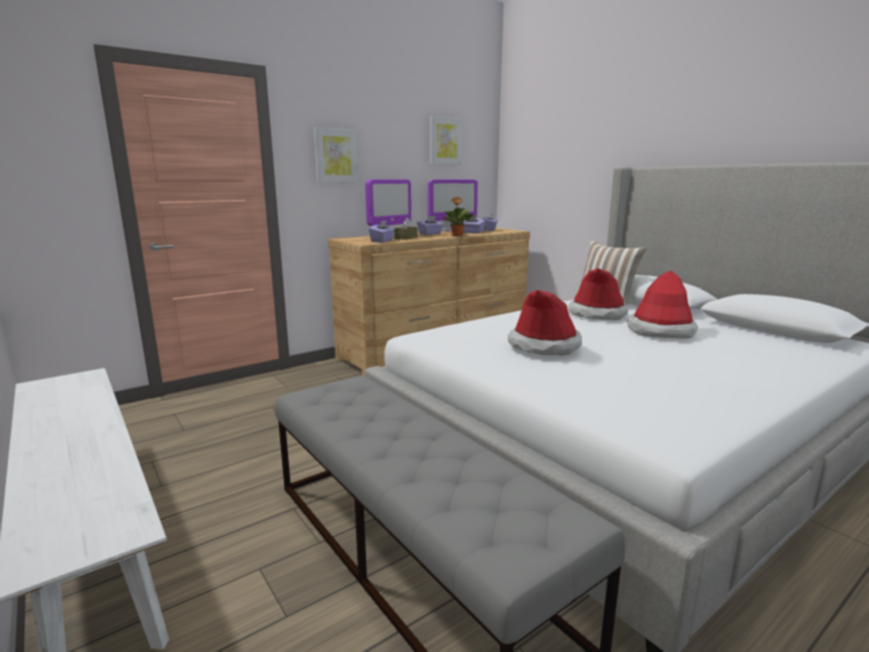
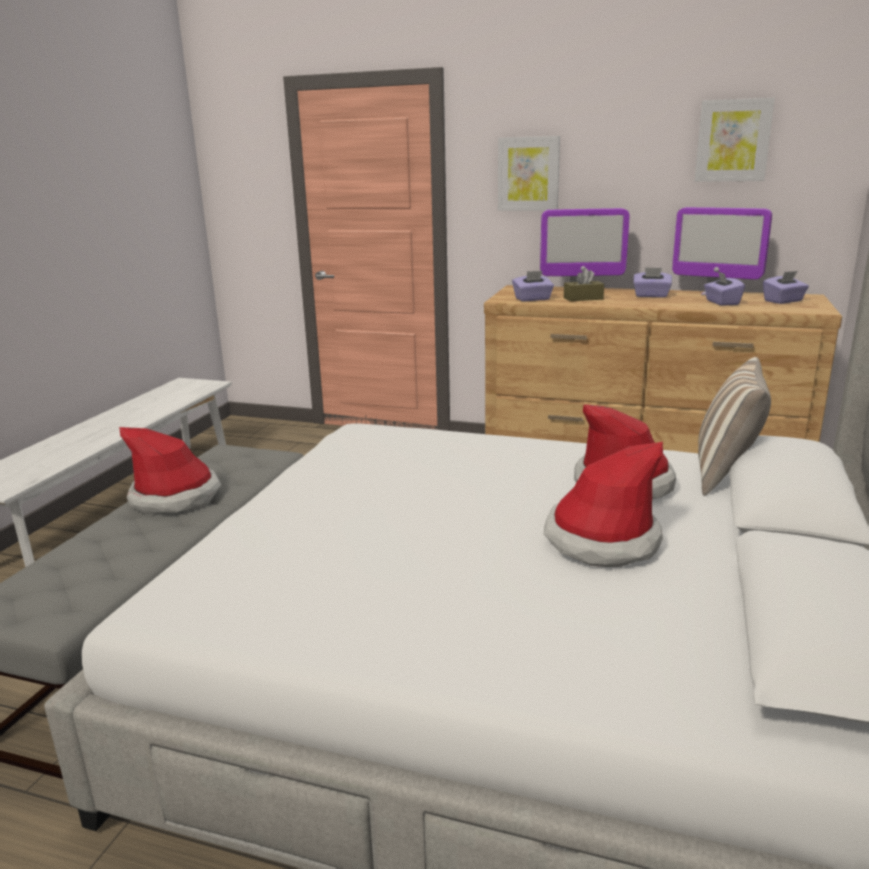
camera: 55 degrees right, 5 degrees up
(457, 236) = (665, 305): potted plant -> none
(544, 345) = (395, 486): hat -> hat (175, 497)

